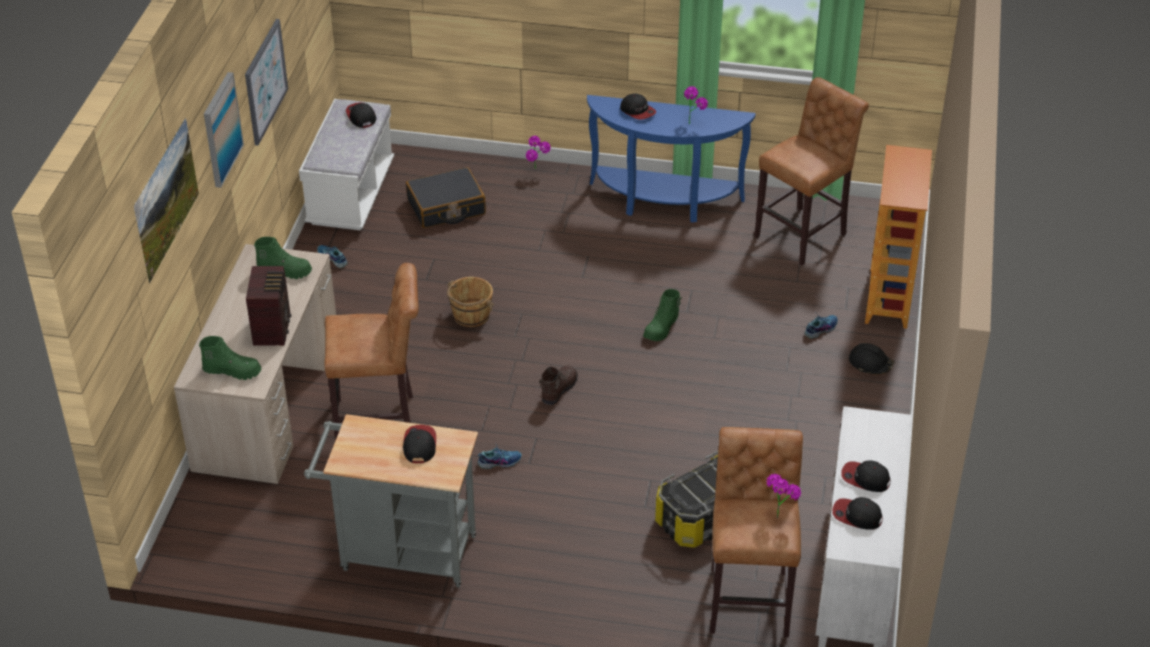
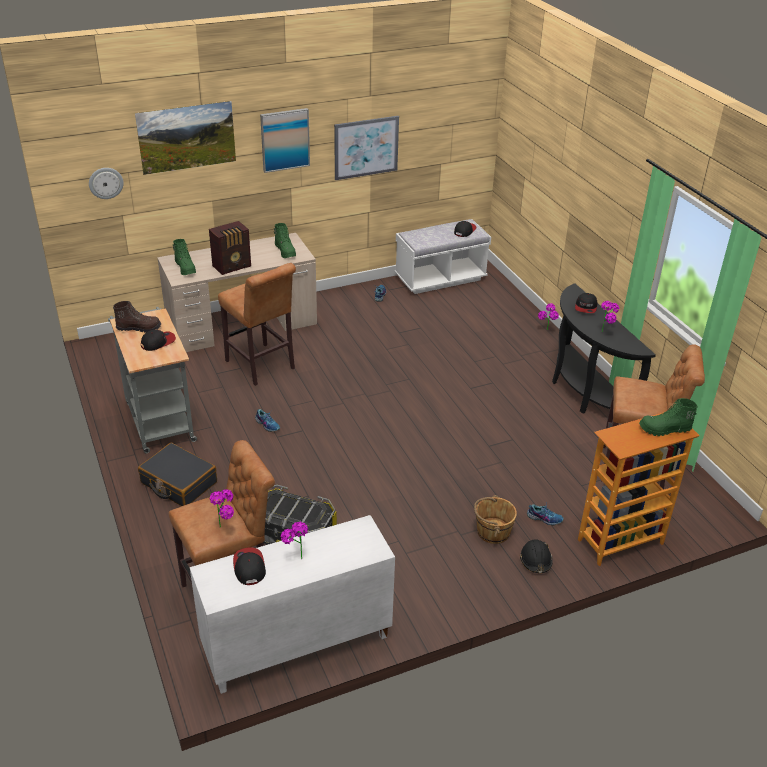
camera: 55 degrees right, 5 degrees down
(128, 325) = (106, 183): none -> wall clock
(446, 207) = (470, 313): black suitcase -> black suitcase (178, 483)
(470, 315) = (385, 361): brown bucket -> brown bucket (492, 531)
(558, 390) = (355, 421): brown boot -> brown boot (139, 328)
(662, 328) = (459, 441): green boot -> green boot (665, 430)
(664, 203) = (583, 392): blue console table -> black console table
(865, 478) = (296, 557): cap -> potted plant

